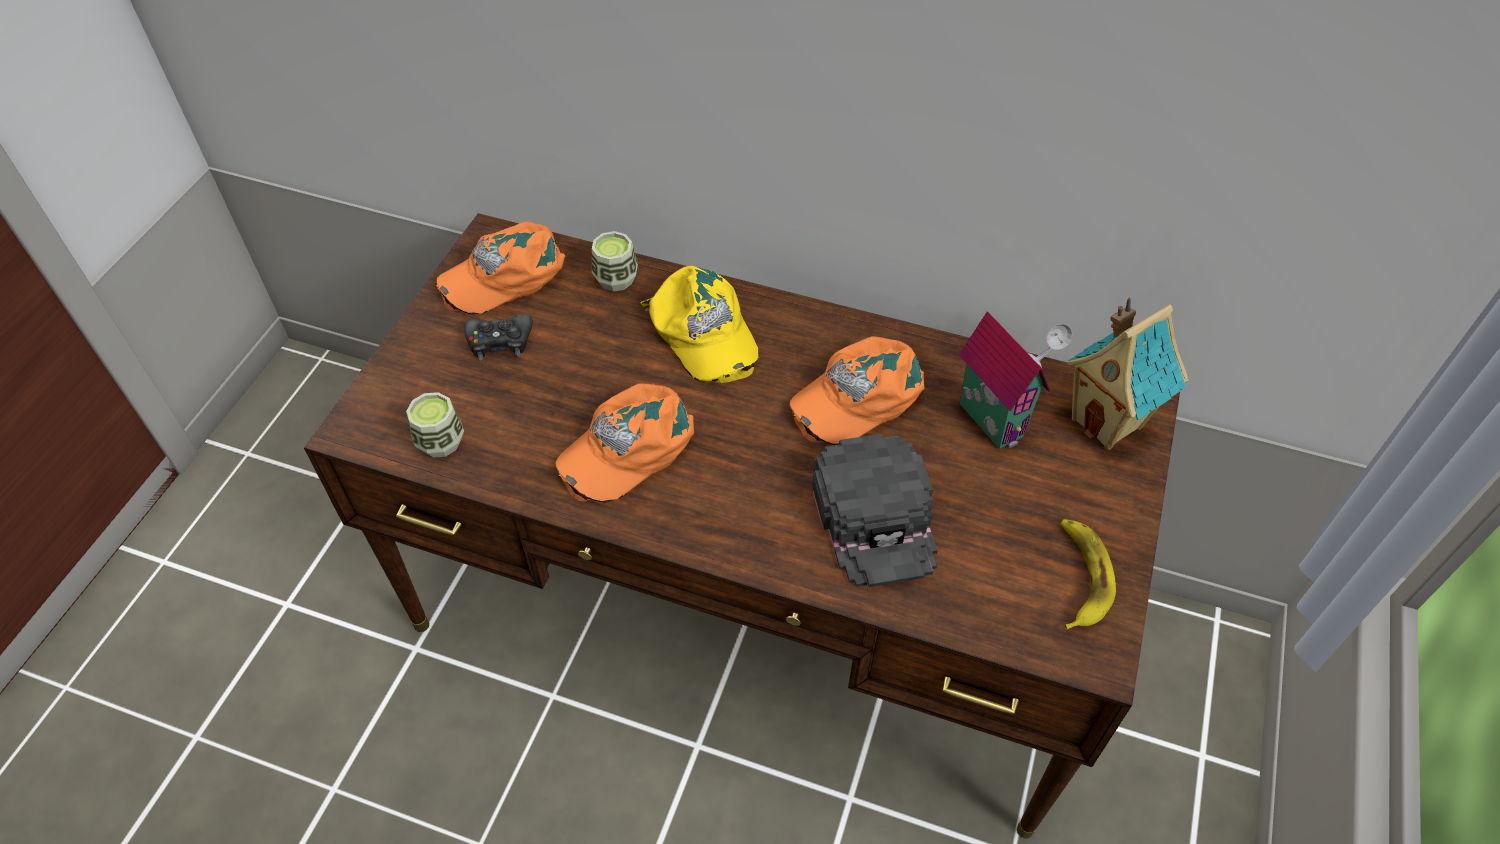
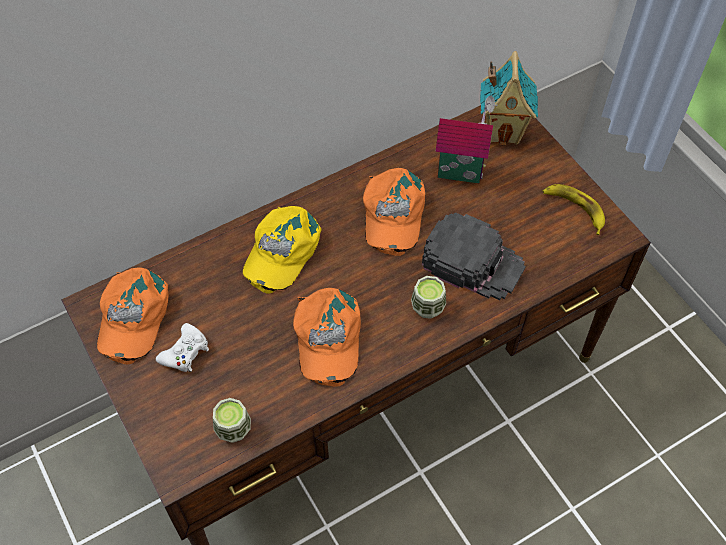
camera: 50 degrees left, 5 degrees up
(500, 341) = (185, 352): black game controller -> white game controller
(616, 279) = (196, 264): cup -> cup (428, 307)
(702, 333) = (281, 251): yellow cap -> yellow cap turned 105 degrees clockwise

